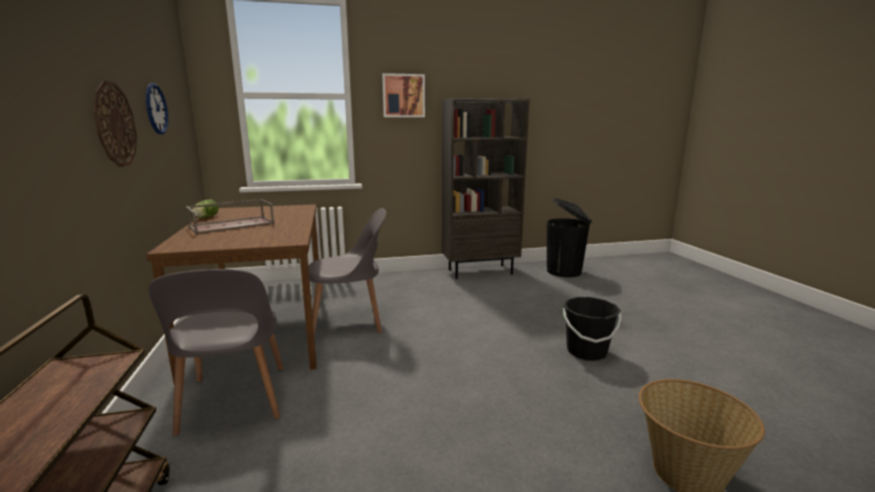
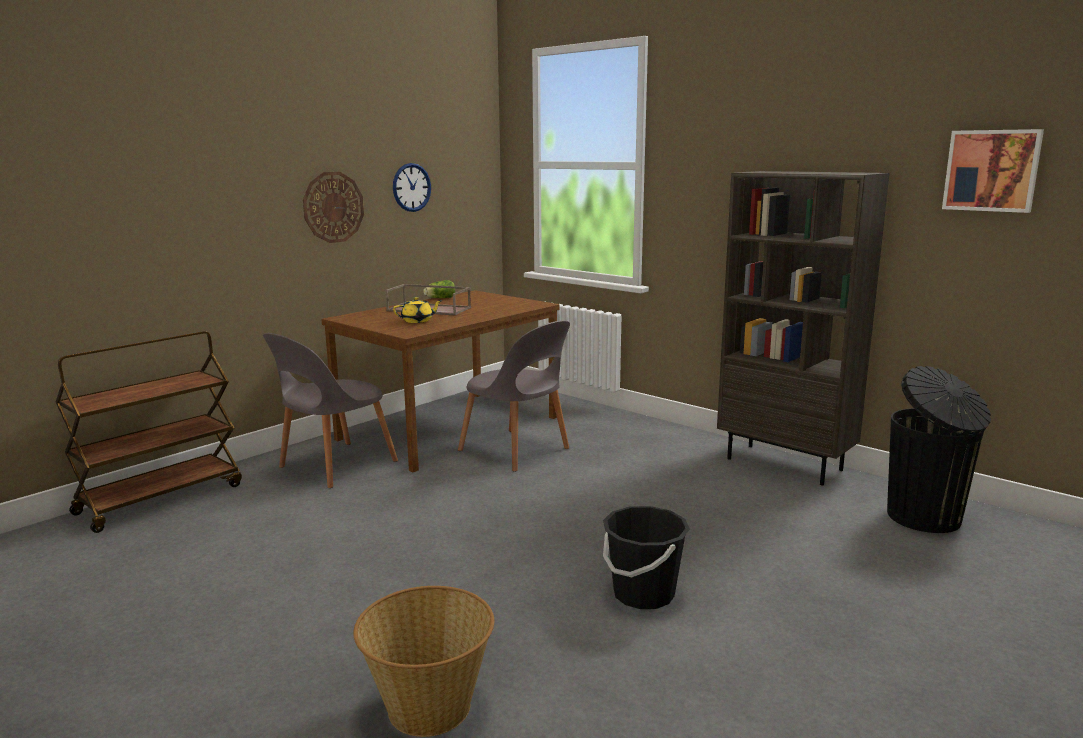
camera: 55 degrees right, 0 degrees up
(261, 233) = (418, 321): none -> yellow teapot
(403, 96) = (707, 165): picture -> picture (992, 170)

